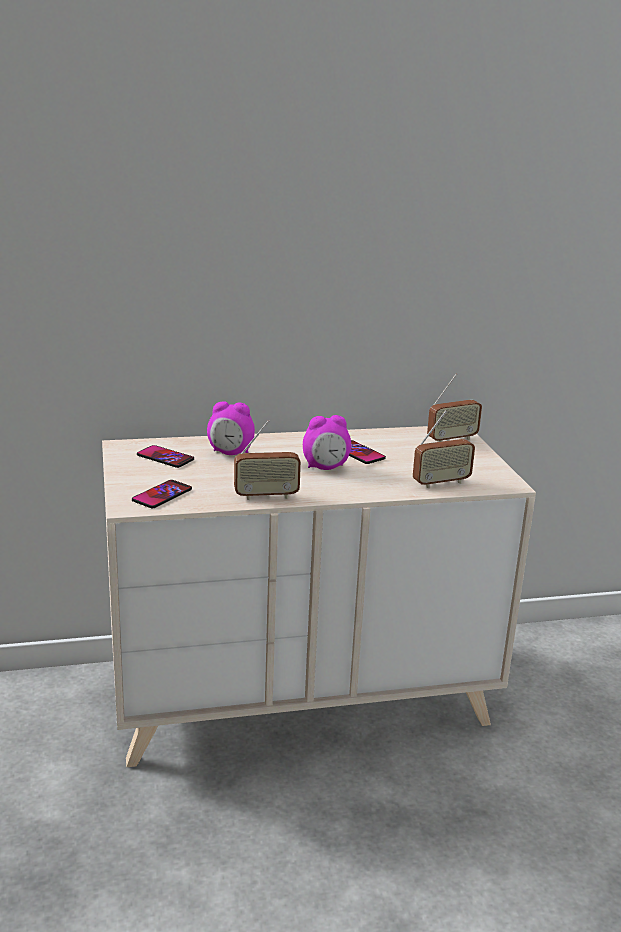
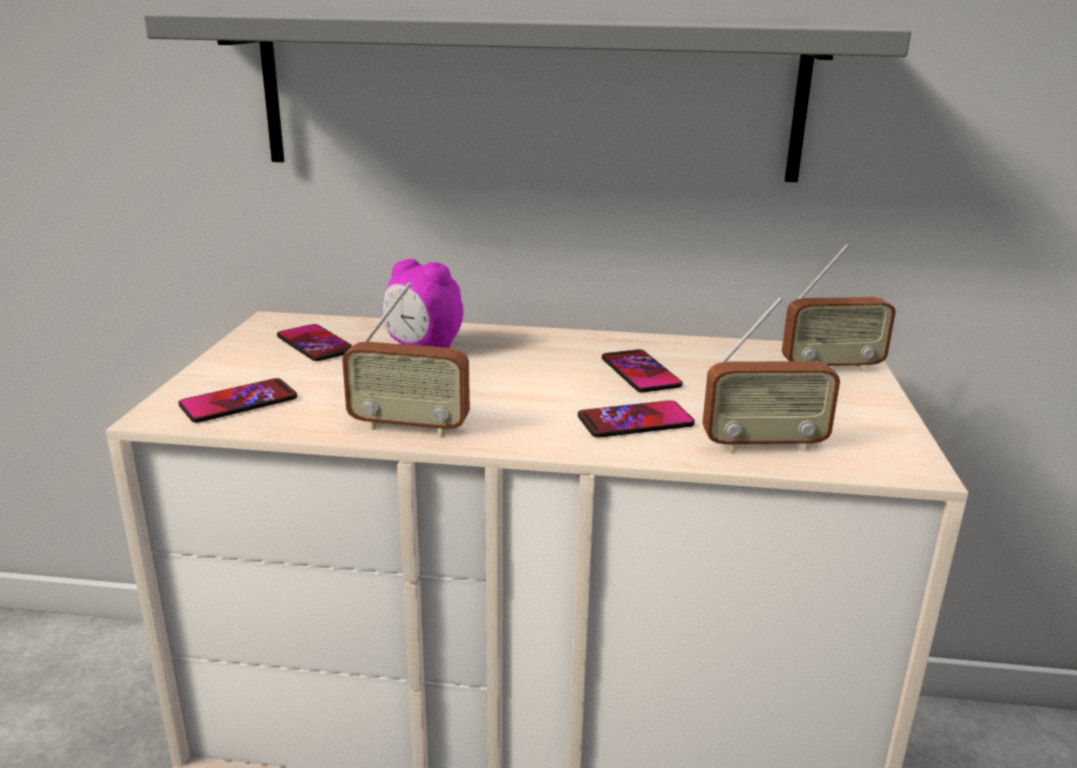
camera: 20 degrees right, 0 degrees up
(274, 300) = (528, 97): none -> grey shelf
(325, 468) = (560, 390): alarm clock -> none
(375, 479) = (635, 421): none -> phone

